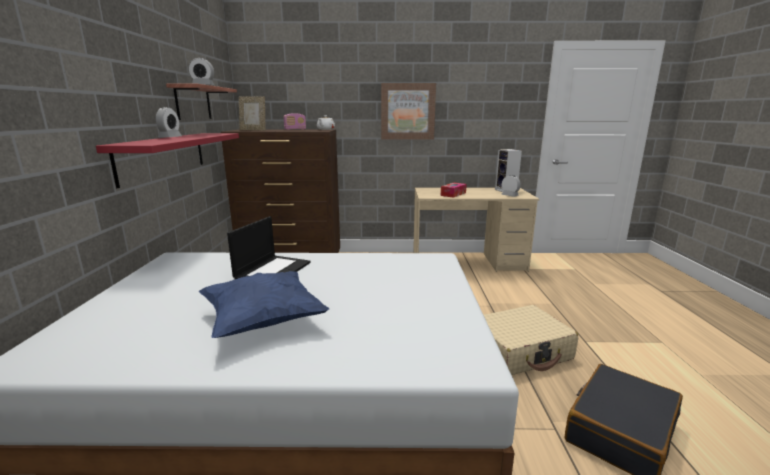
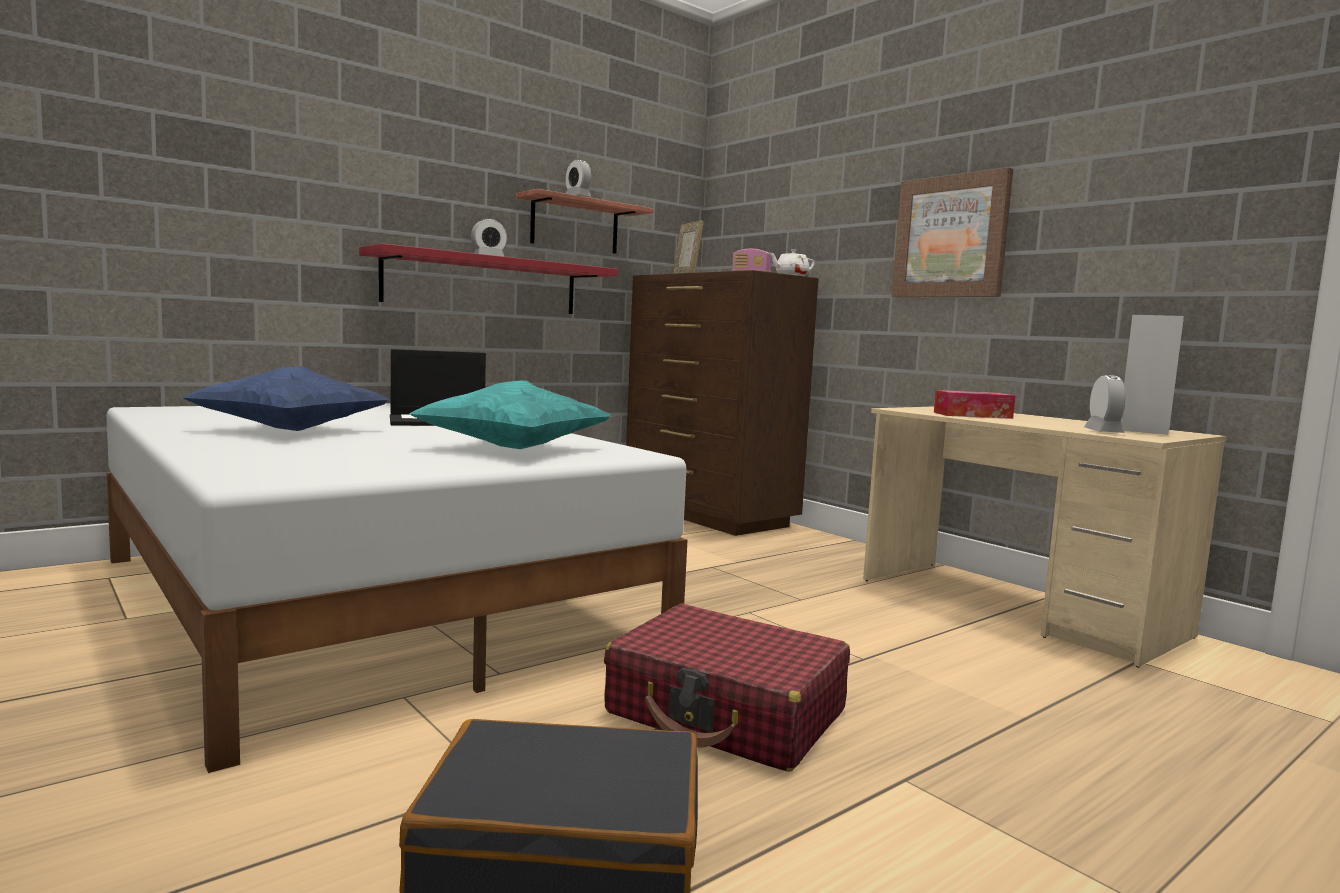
camera: 50 degrees right, 10 degrees down
(404, 277) = (513, 449): none -> turquoise pillow
(520, 351) = (727, 713): beige suitcase -> red suitcase

